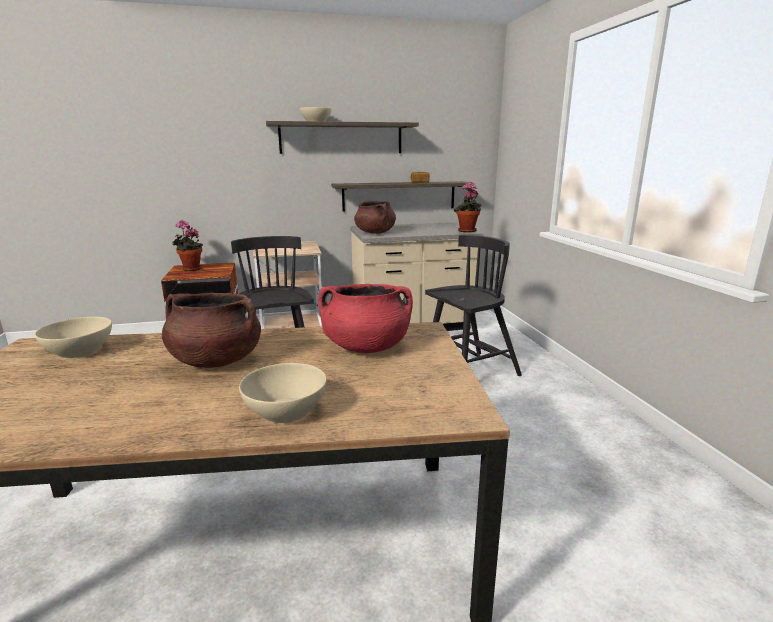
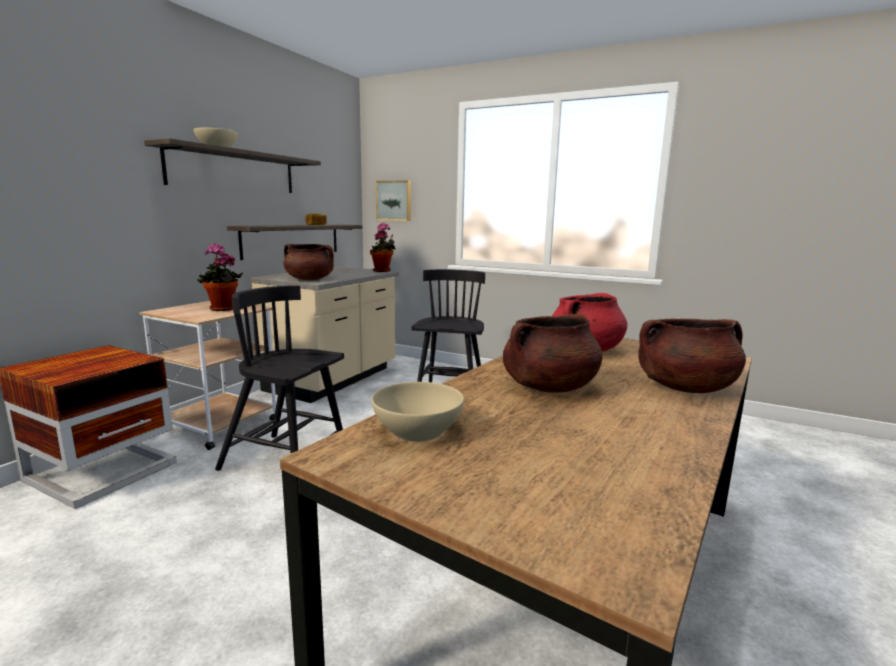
camera: 50 degrees left, 5 degrees down
(190, 269) = (58, 365): potted plant -> potted plant (222, 309)
(285, 410) = (684, 388): beige bowl -> brown cooking pot
(515, 156) = (394, 200): none -> picture

